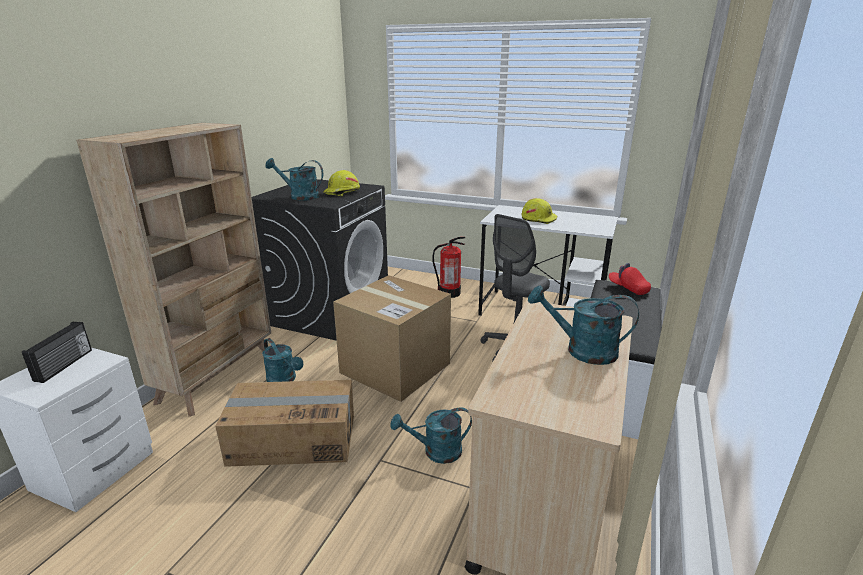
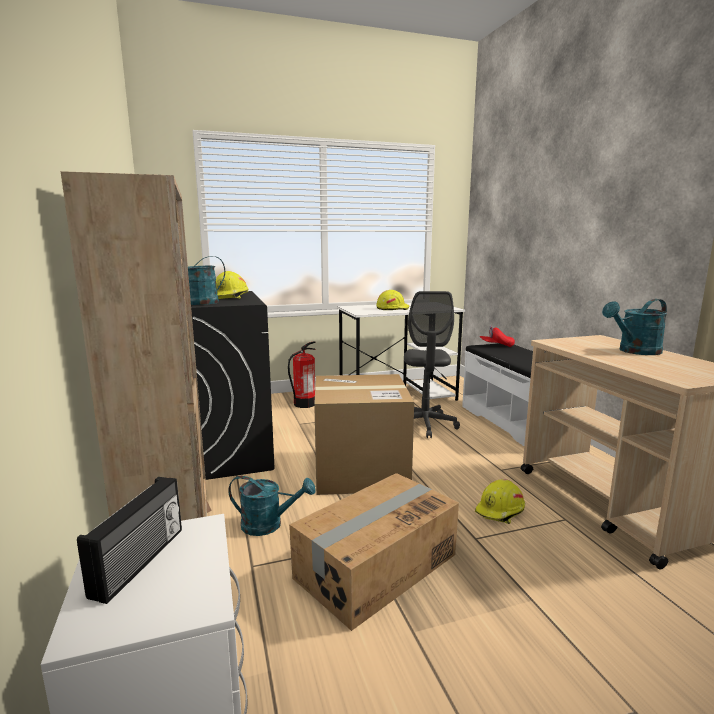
camera: 40 degrees left, 10 degrees down
(65, 365) = (141, 562): radio -> radio turned 45 degrees clockwise
(435, 452) = (500, 511): turquoise watering can -> yellow hard hat

